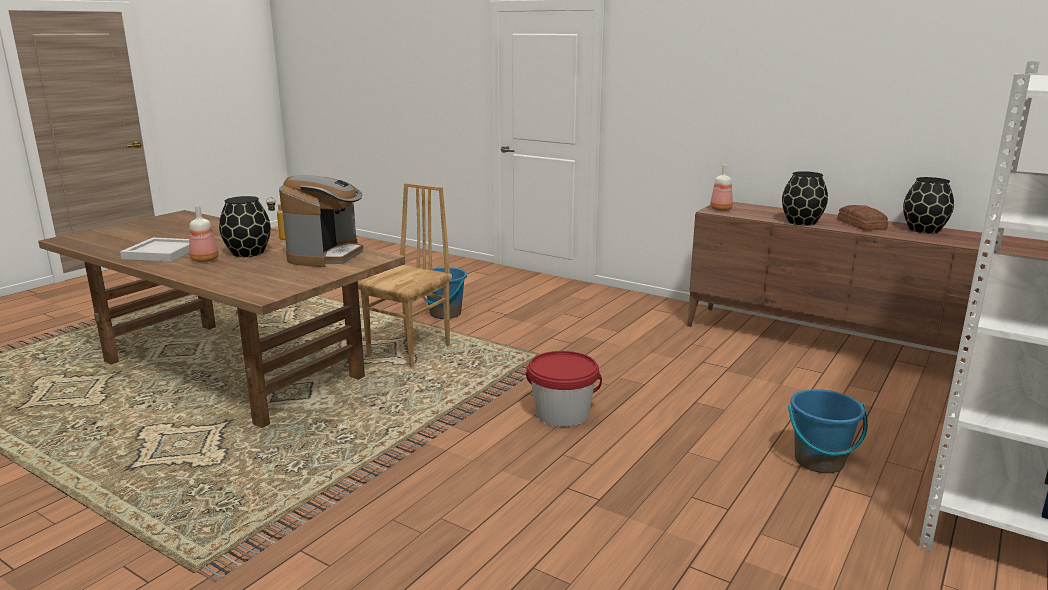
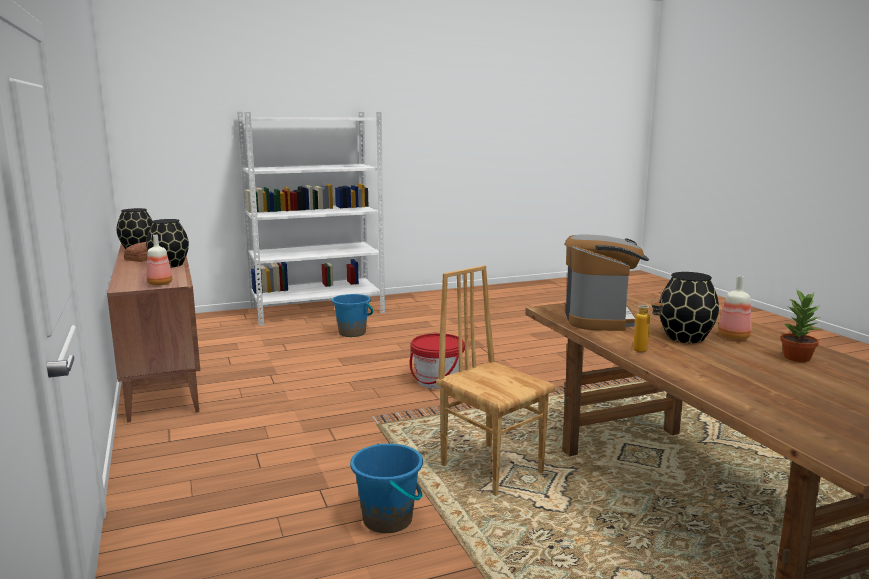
camera: 145 degrees left, 5 degrees down
(162, 253) = (797, 357): white tray -> potted plant
(326, 256) = (600, 319): coffee machine -> coffee machine turned 135 degrees clockwise
(410, 351) = (492, 468): brown chair -> brown chair turned 75 degrees clockwise

